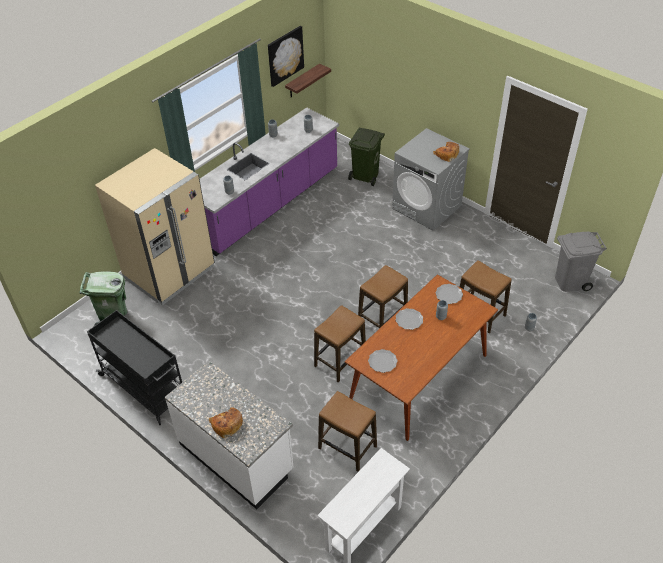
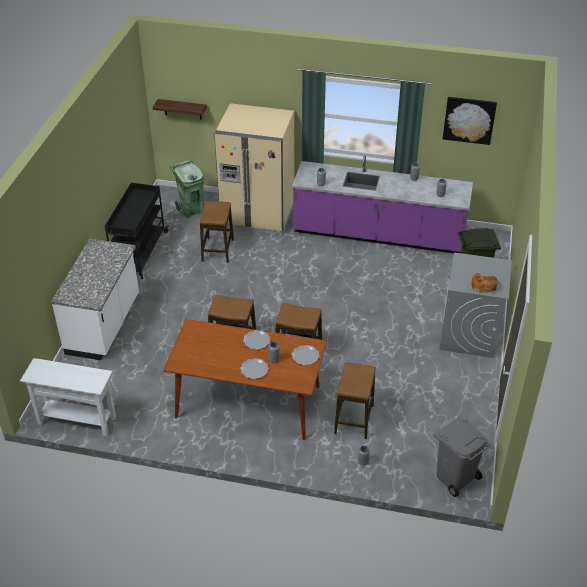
camera: 60 degrees right, 5 degrees down
(226, 424) = (81, 276): bread -> none
(302, 81) = (487, 158): shelf -> shelf (182, 109)
(347, 447) = (147, 383): stool -> stool (217, 250)
(382, 362) = (198, 340): plate -> plate (254, 369)

